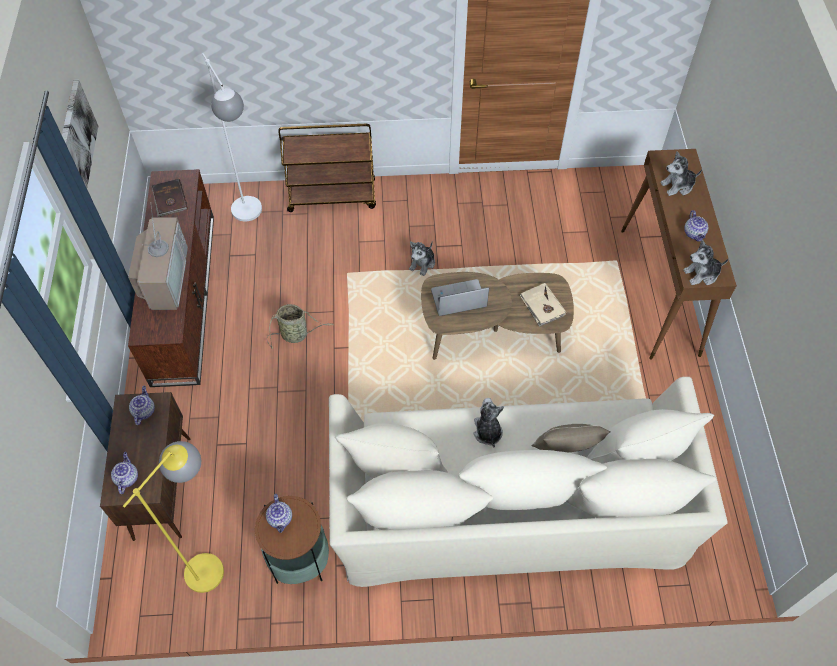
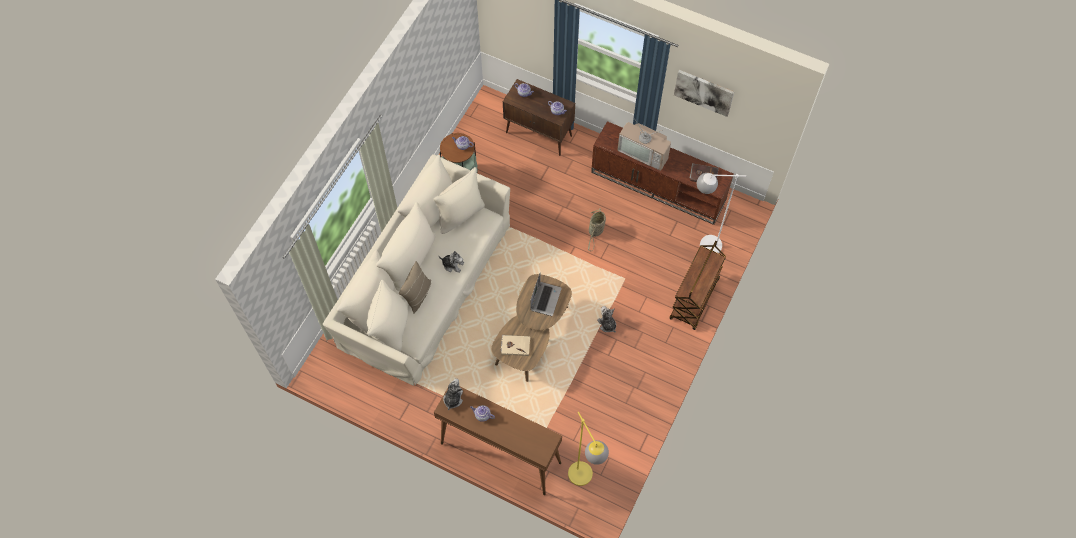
camera: 120 degrees right, 5 degrees up
(213, 561) = (485, 141): yellow floor lamp -> yellow floor lamp (584, 481)
(678, 186) = (523, 432): plush toy -> none

